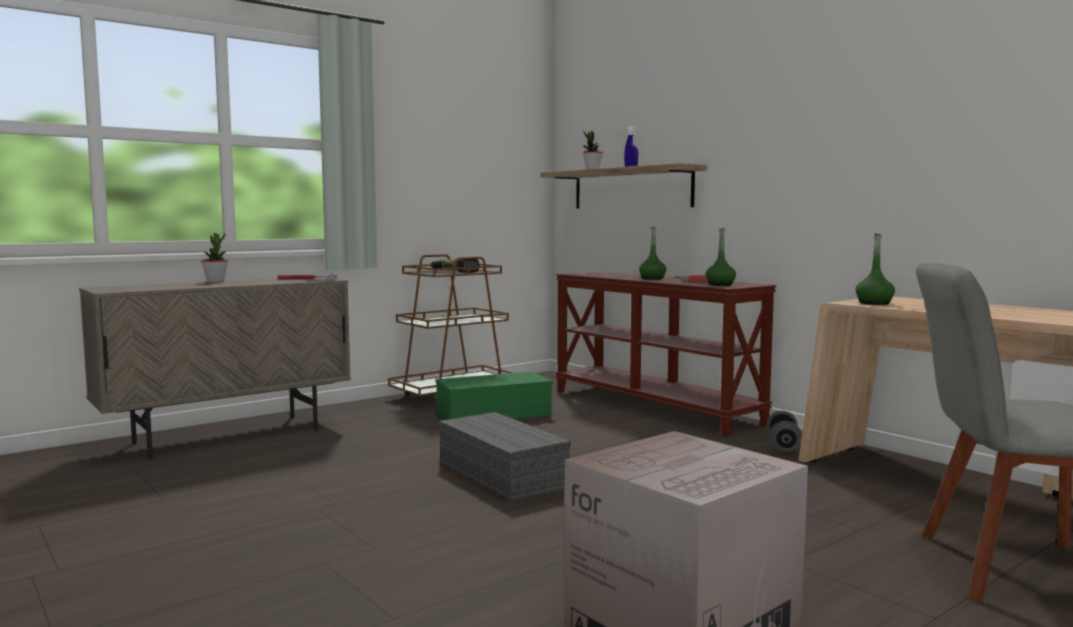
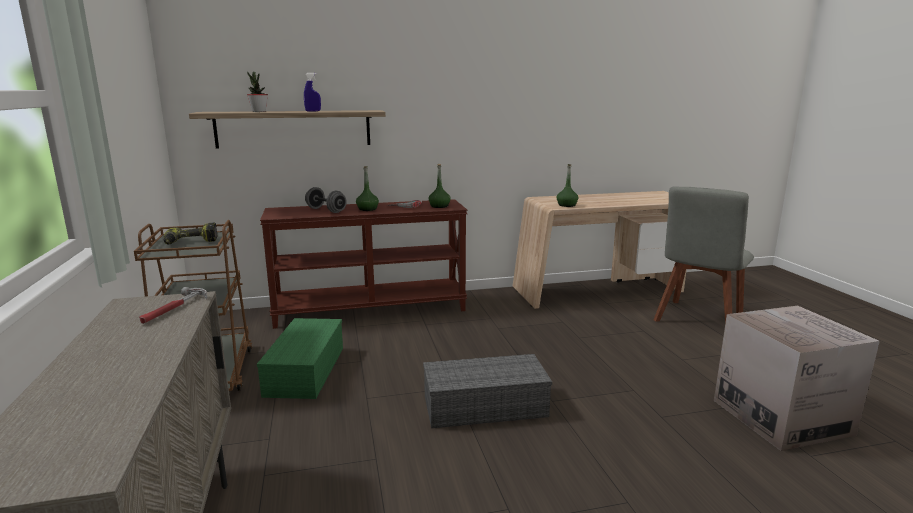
camera: 65 degrees left, 10 degrees up
(215, 281) = (70, 367): potted plant -> none
(783, 445) = (497, 303): grey dumbbell -> grey dumbbell (326, 210)

